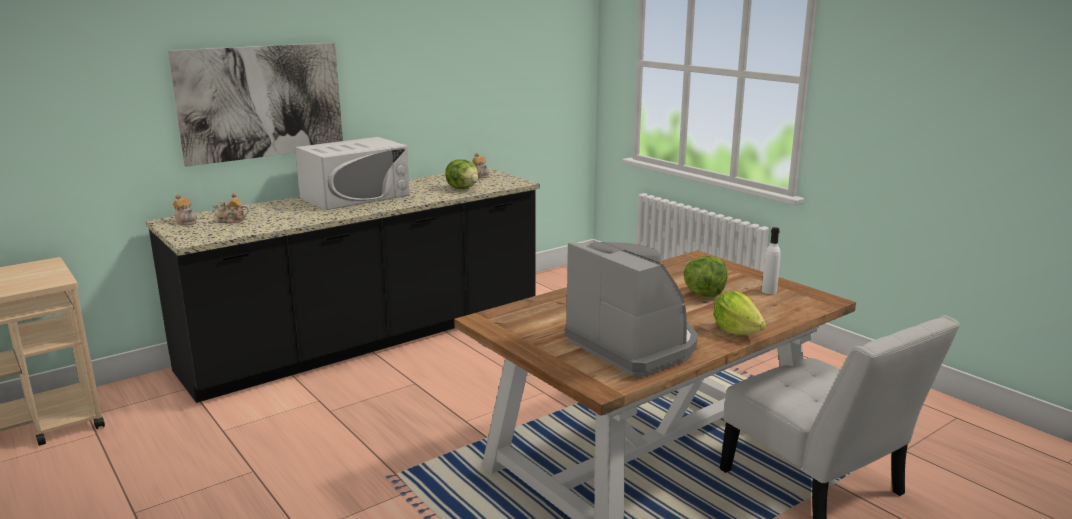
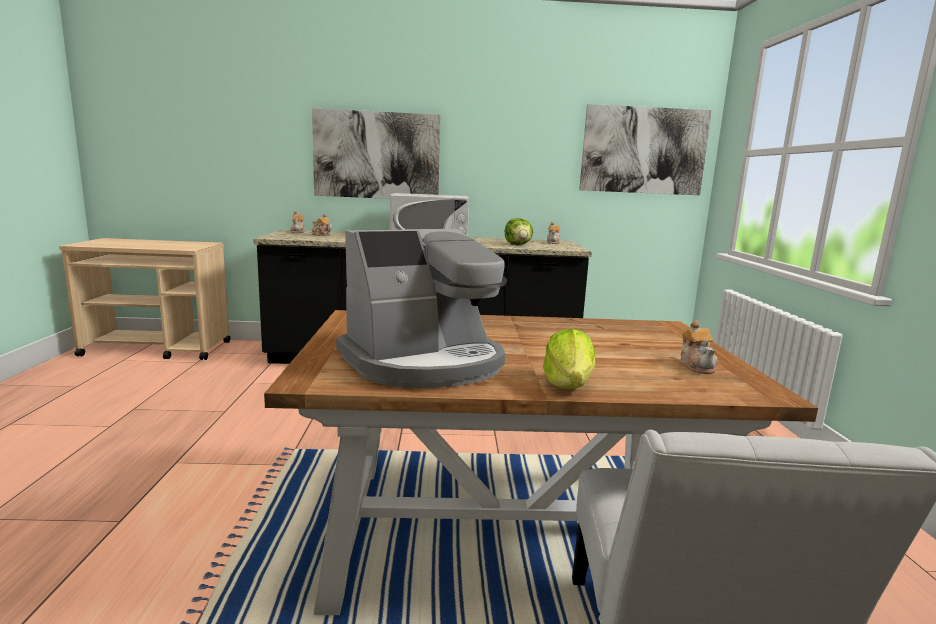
camera: 35 degrees right, 5 degrees down
(539, 60) = (644, 150): none -> picture
(634, 345) = (425, 363): coffee machine -> coffee machine turned 60 degrees clockwise
(704, 294) = (605, 349): lettuce -> none
(769, 291) = (697, 366): white bottle -> teapot

